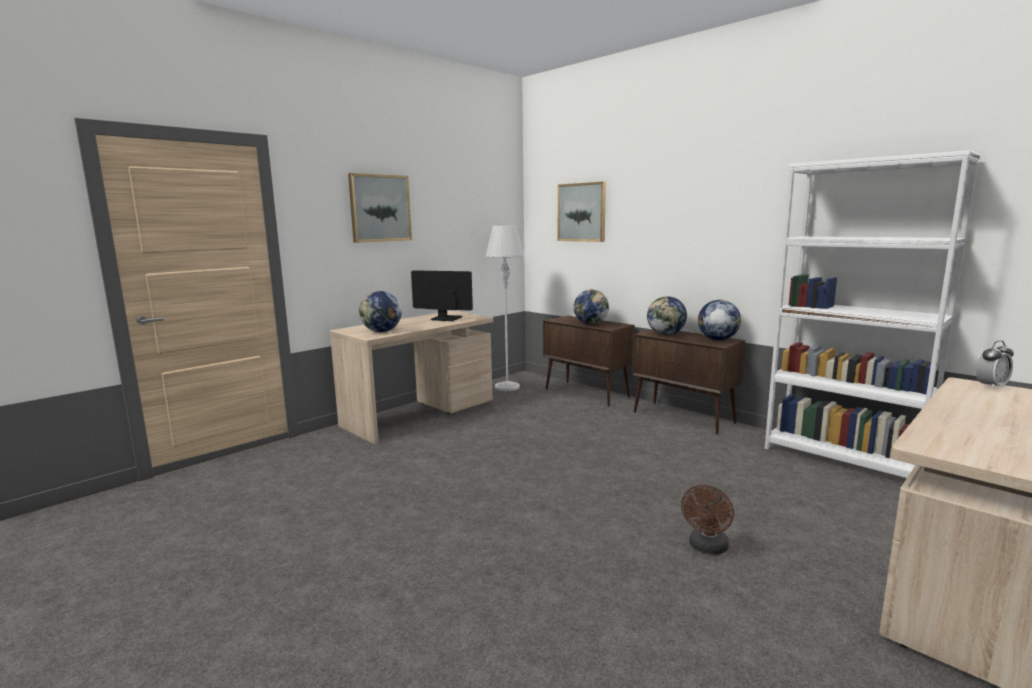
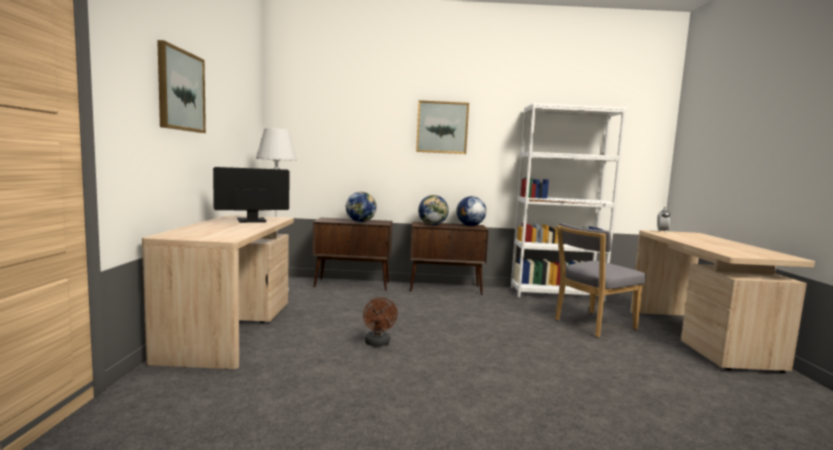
camera: 45 degrees left, 5 degrees down
(381, 331) = (222, 234): globe -> none
(582, 212) = (336, 125): picture -> picture (442, 127)
(707, 548) = (600, 358): brown fan -> brown fan (378, 343)
(798, 511) = (591, 325): none -> grey chair

